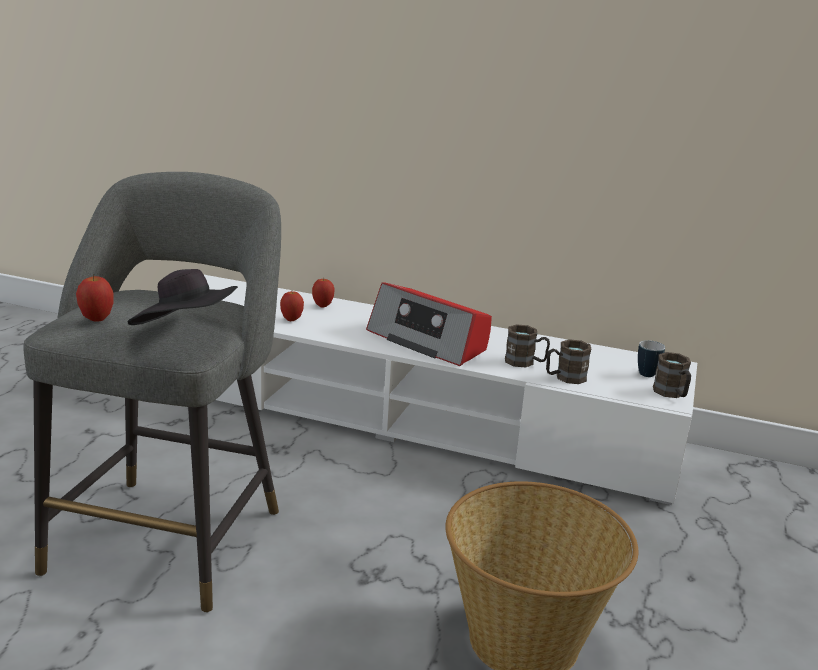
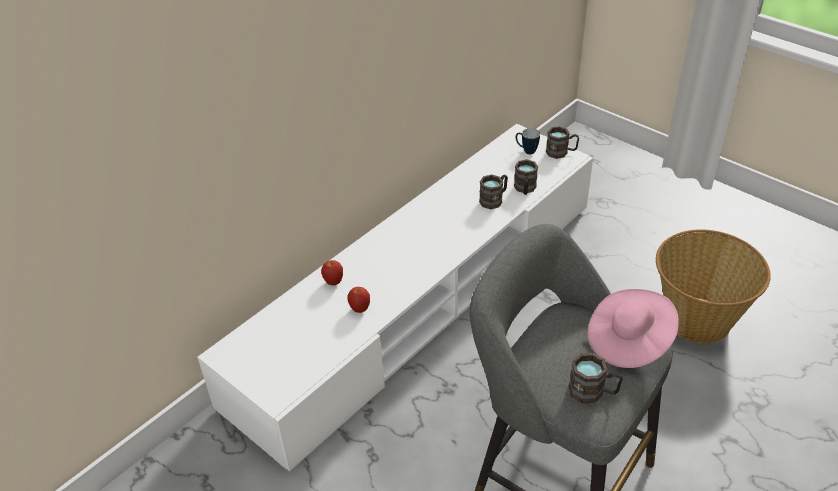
camera: 65 degrees left, 20 degrees up
(96, 319) = (593, 392): apple -> brown mug
(186, 332) = (629, 341): black hat -> pink hat
(428, 341) = (438, 237): radio -> none

